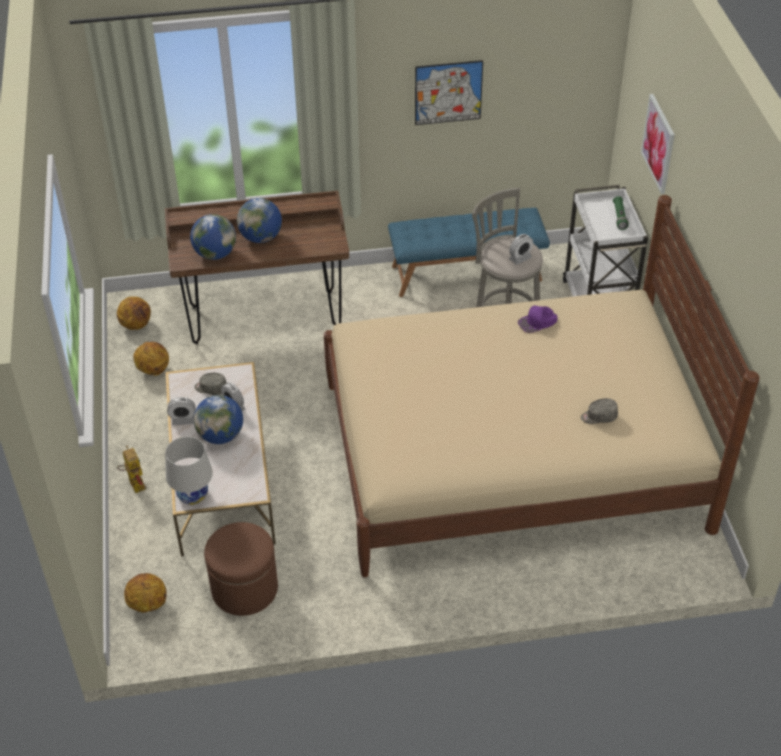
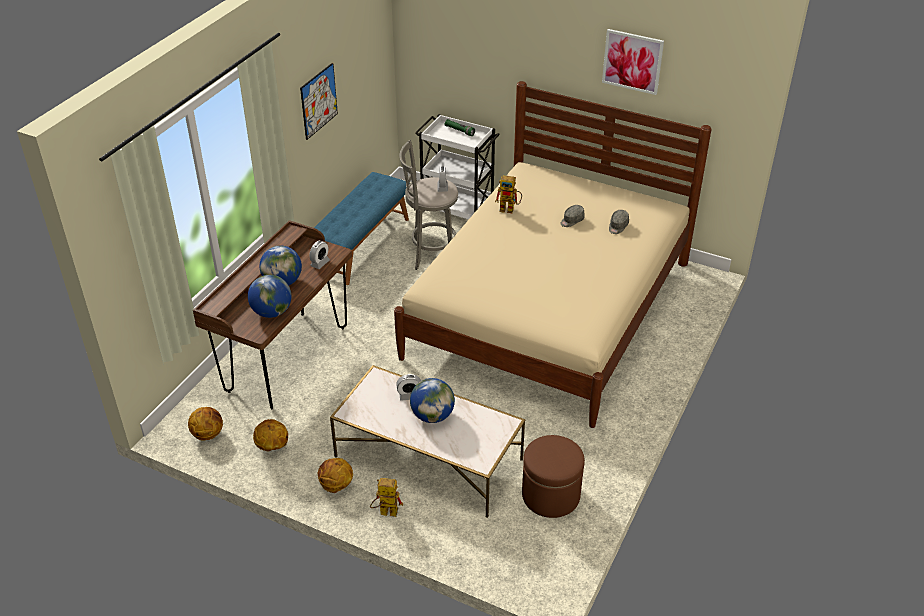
camera: 55 degrees left, 5 degrees down
(147, 604) = (519, 559): basketball -> basketball (336, 486)
(183, 420) = (394, 429): alarm clock -> alarm clock (320, 263)
(193, 495) = (479, 457): white table lamp -> none
(211, 388) = (376, 399): grey cap -> grey cap (571, 221)
(538, 322) = (510, 209): purple cap -> toy robot
(658, 143) = (482, 55): picture -> picture (632, 61)

